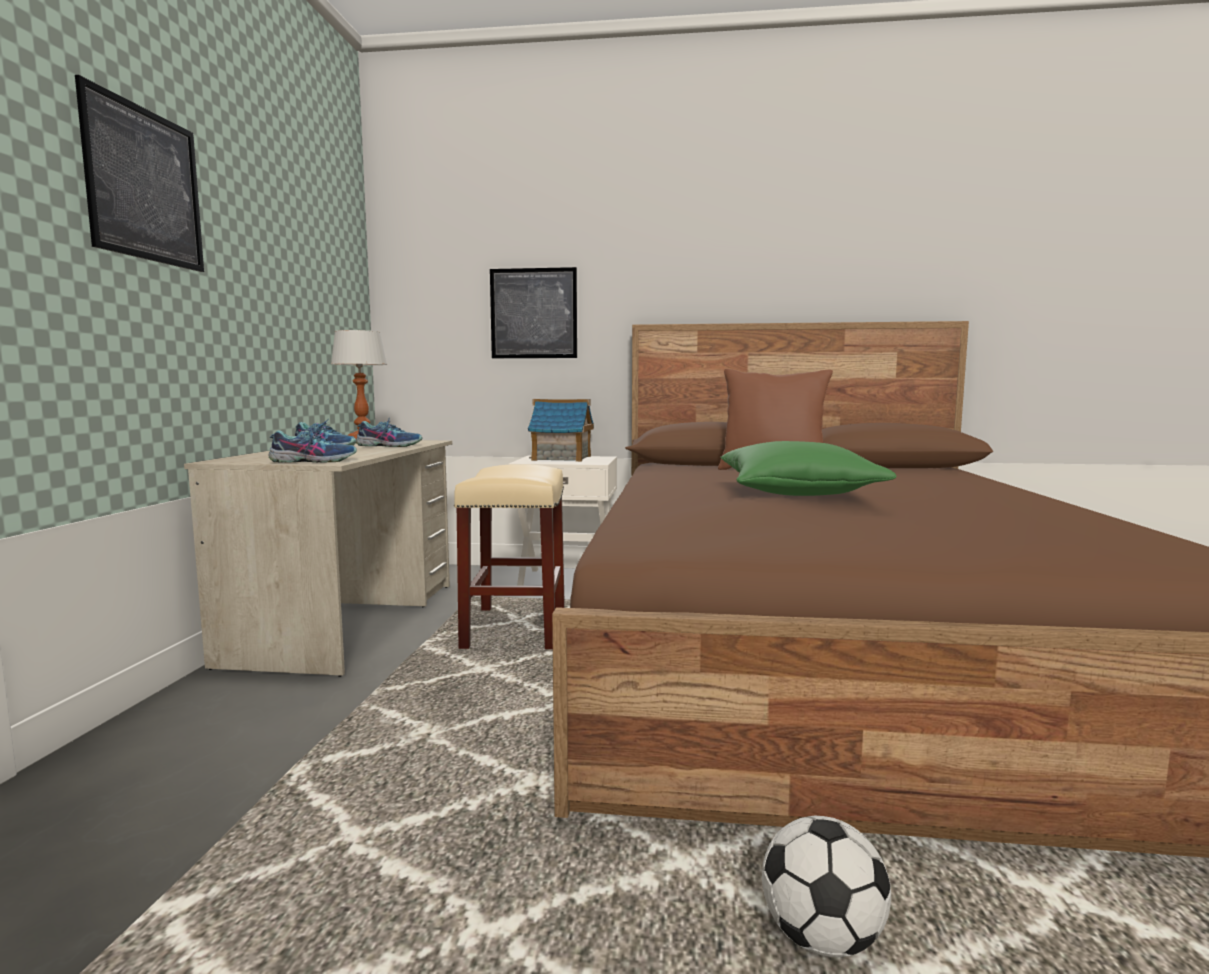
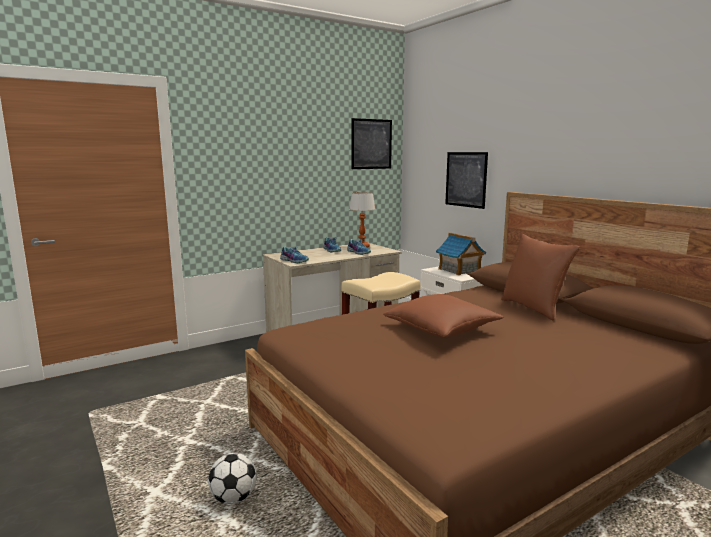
camera: 50 degrees right, 5 degrees up
(145, 184) = (252, 149): picture -> picture (371, 144)
(798, 493) = (442, 329): green pillow -> brown pillow

